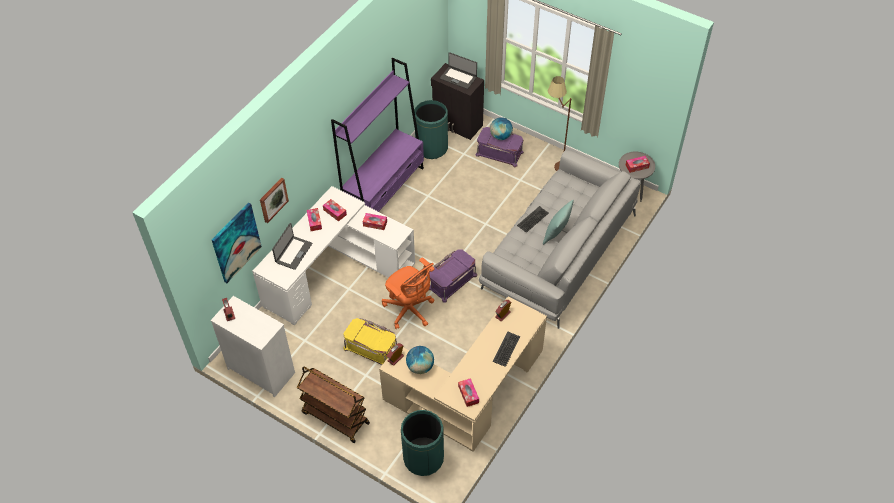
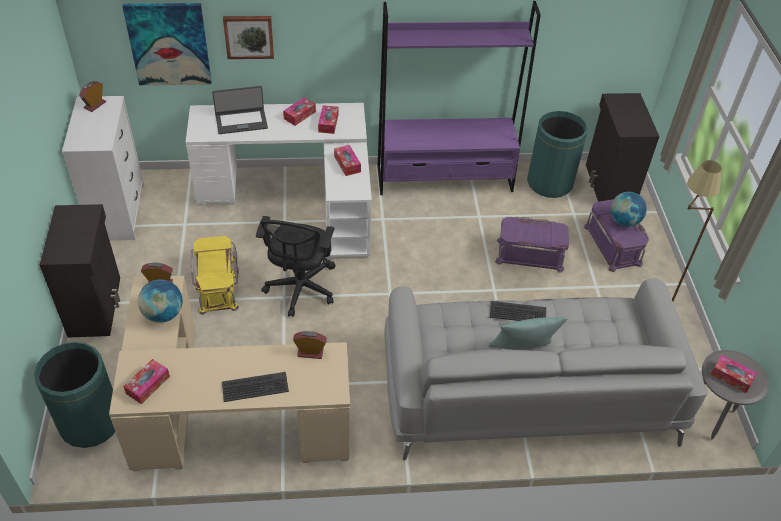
camera: 50 degrees right, 5 degrees down
(335, 418) = (96, 306): brown cart -> black cabinet
(410, 310) = (300, 290): orange office chair -> black office chair
(451, 281) = (377, 305): purple storage box -> purple storage box (530, 254)
(458, 77) = (633, 114): laptop -> none

